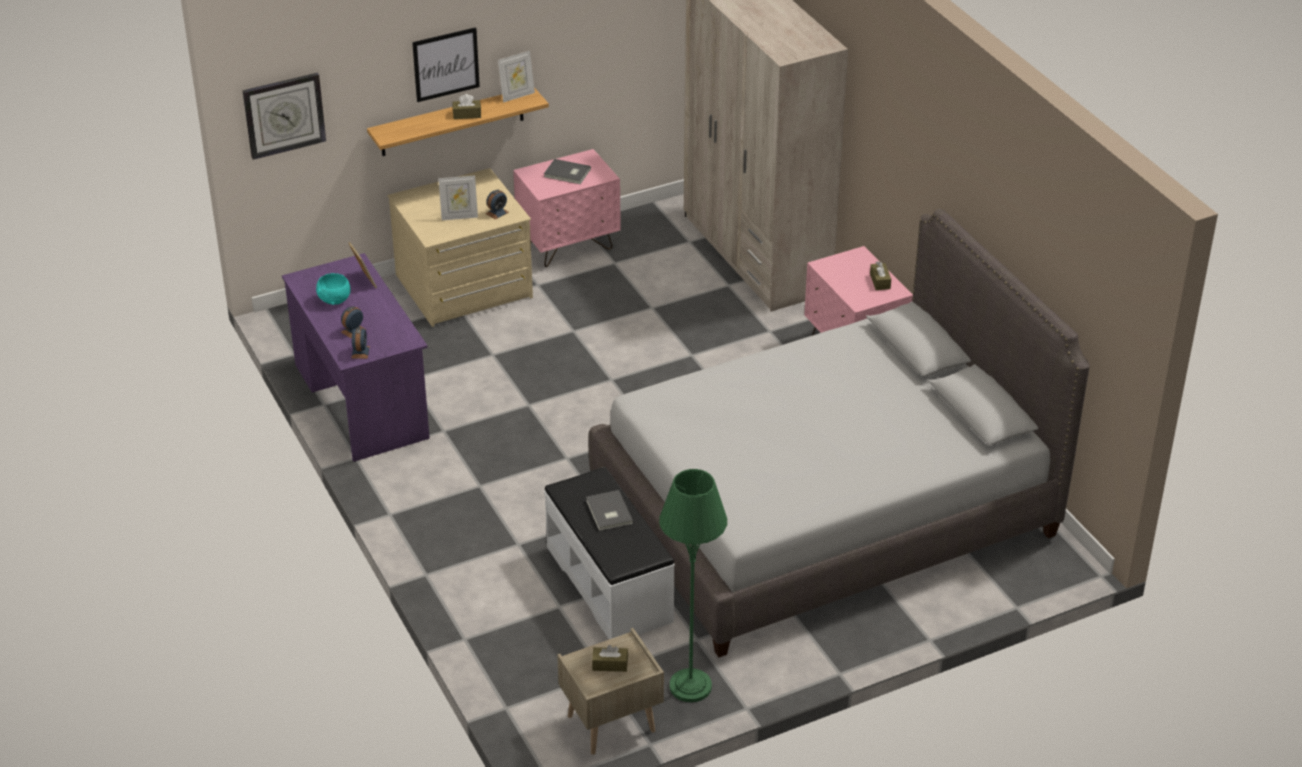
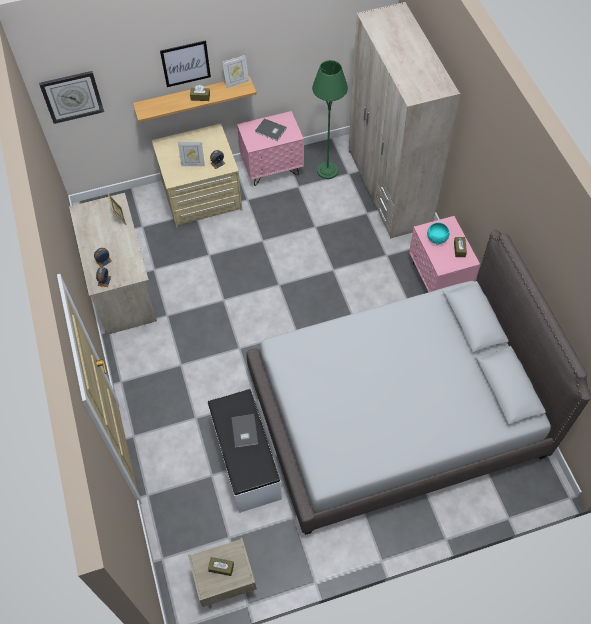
camera: 10 degrees right, 20 degrees up
(335, 300) = (97, 232): turquoise bowl -> turquoise bowl (437, 239)
(361, 401) = (121, 284): purple desk -> beige desk
(690, 686) = (282, 557): green floor lamp -> green floor lamp (327, 171)

